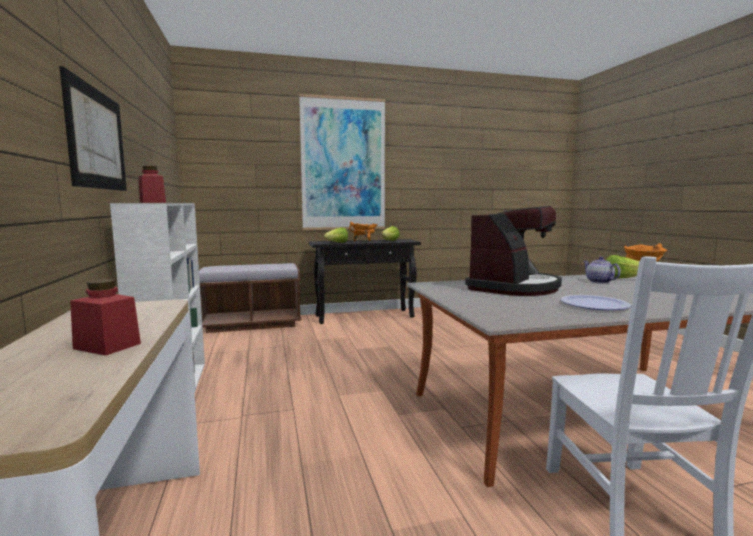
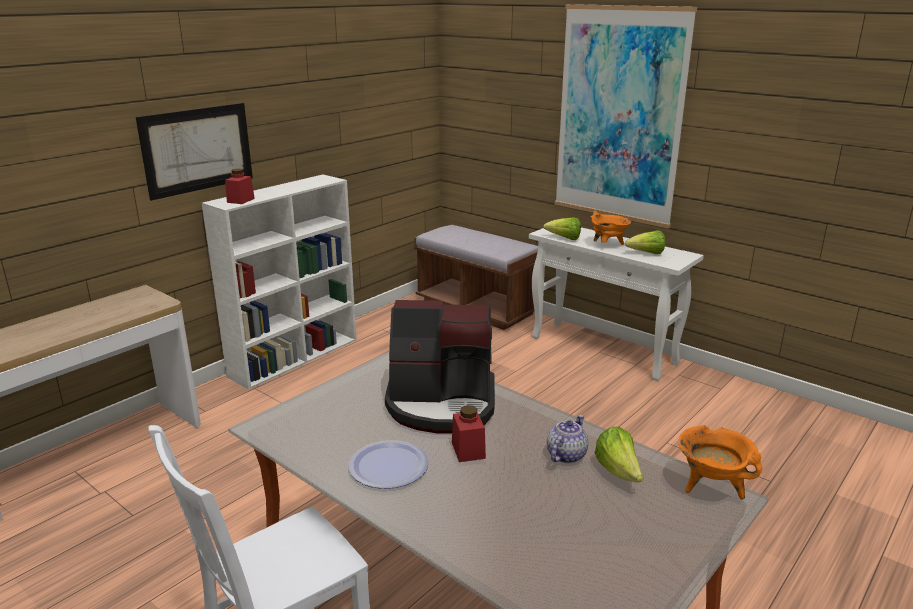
camera: 55 degrees right, 15 degrees up
(107, 346) = (61, 332): red jar -> red jar (468, 450)
(365, 316) = (604, 350): black console table -> white console table

